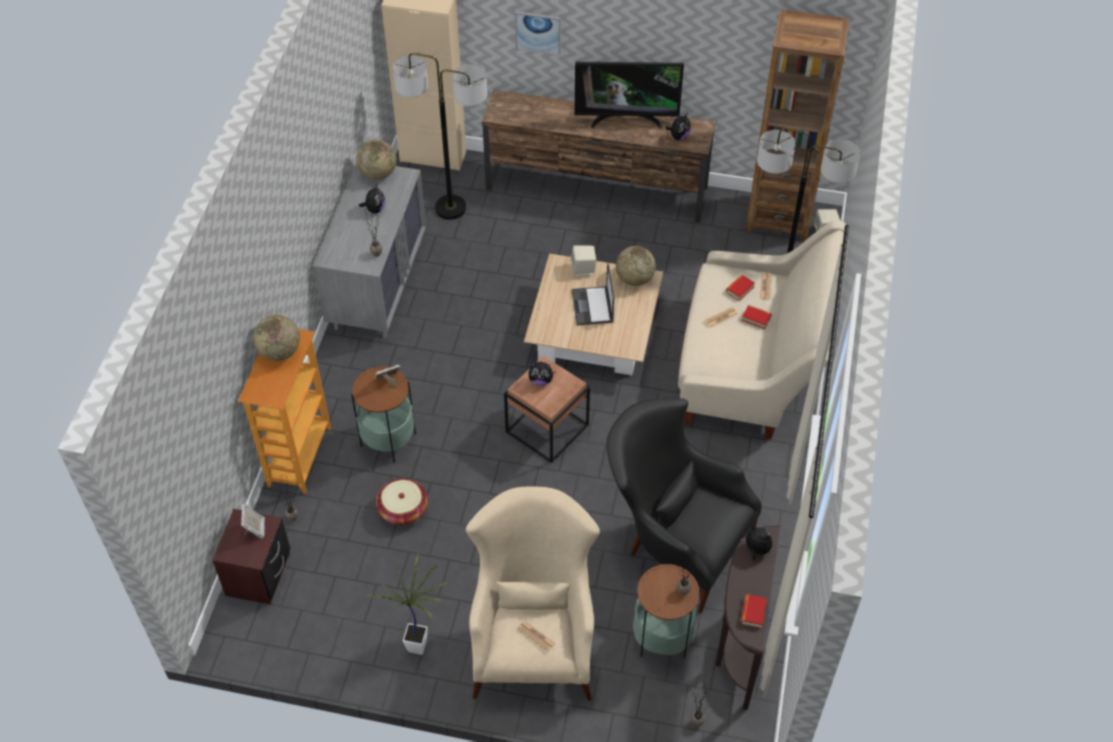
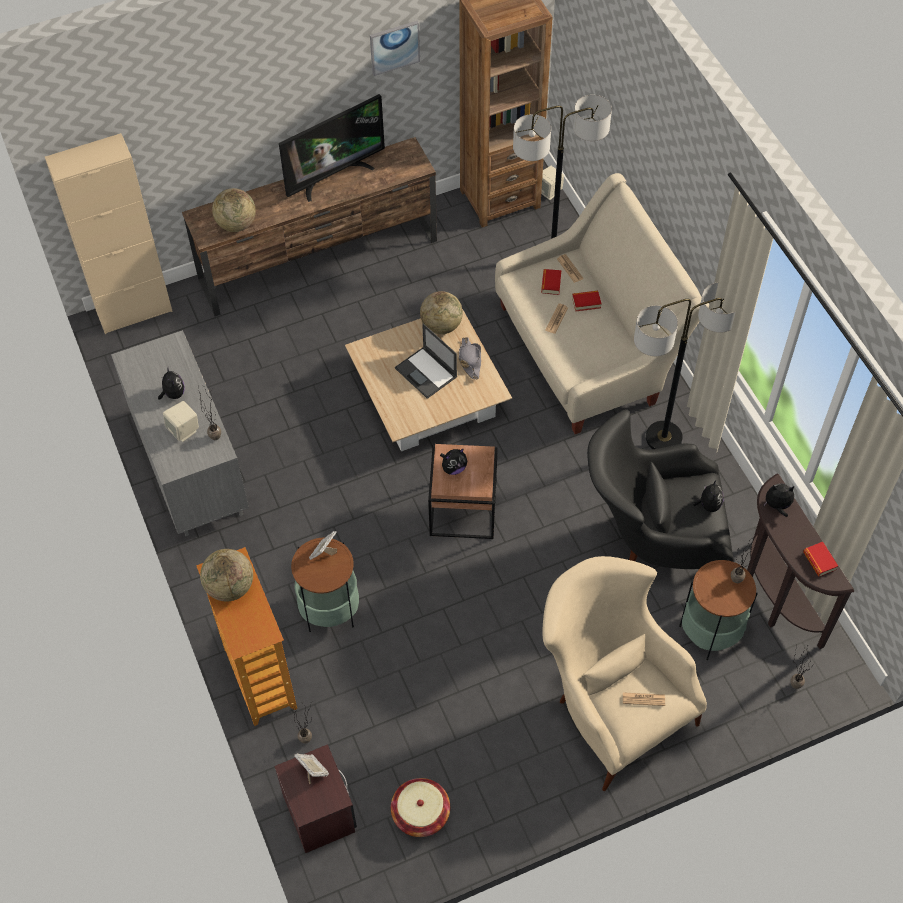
camera: 35 degrees left, 5 degrees up
(378, 174) = (144, 356): globe -> globe (236, 224)
(403, 510) = (399, 665): basket -> basket (420, 813)
(420, 644) = (519, 775): potted plant -> none
(450, 208) = (196, 353): floor lamp -> floor lamp (664, 438)
(538, 32) = (217, 131): picture -> picture (394, 47)
(583, 269) = (389, 342): beige speaker -> beige speaker (184, 430)
(634, 316) = (470, 360): none -> grey hat
(678, 136) = (395, 168): plush toy -> plush toy (708, 505)

